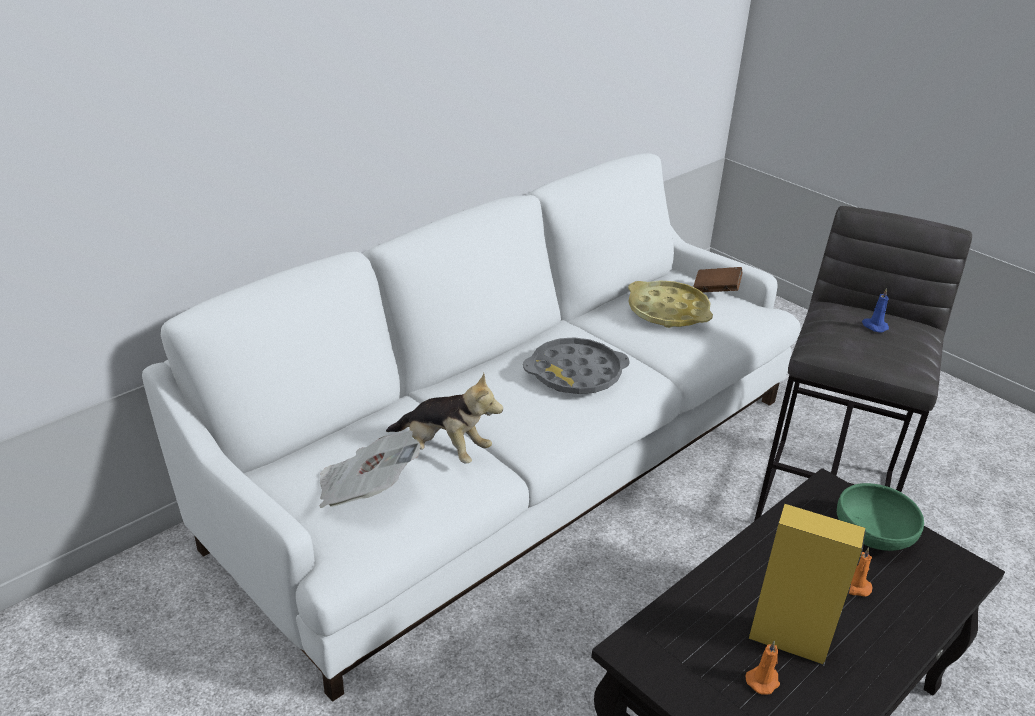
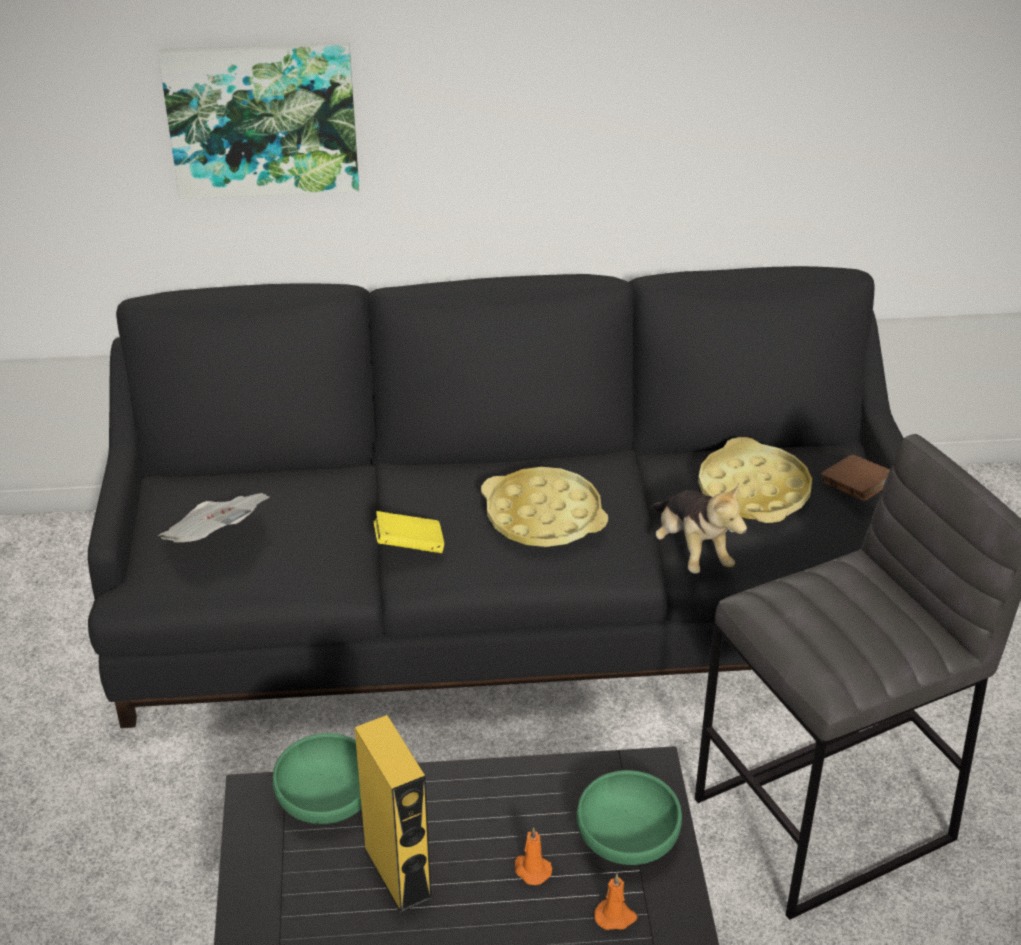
camera: 40 degrees right, 5 degrees up
(255, 119) = (262, 118): none -> picture
(444, 449) = (326, 534): plush toy -> plush toy (691, 551)
(514, 430) = (409, 546): none -> yellow book
(514, 462) = (512, 597): white sofa -> black sofa
(575, 373) = (543, 516): grey tray -> yellow tray
(680, 622) = (326, 799): none -> green bowl
(763, 680) = (330, 888): orange candle -> orange candle (615, 916)
(874, 326) = (859, 609): blue candle -> none

